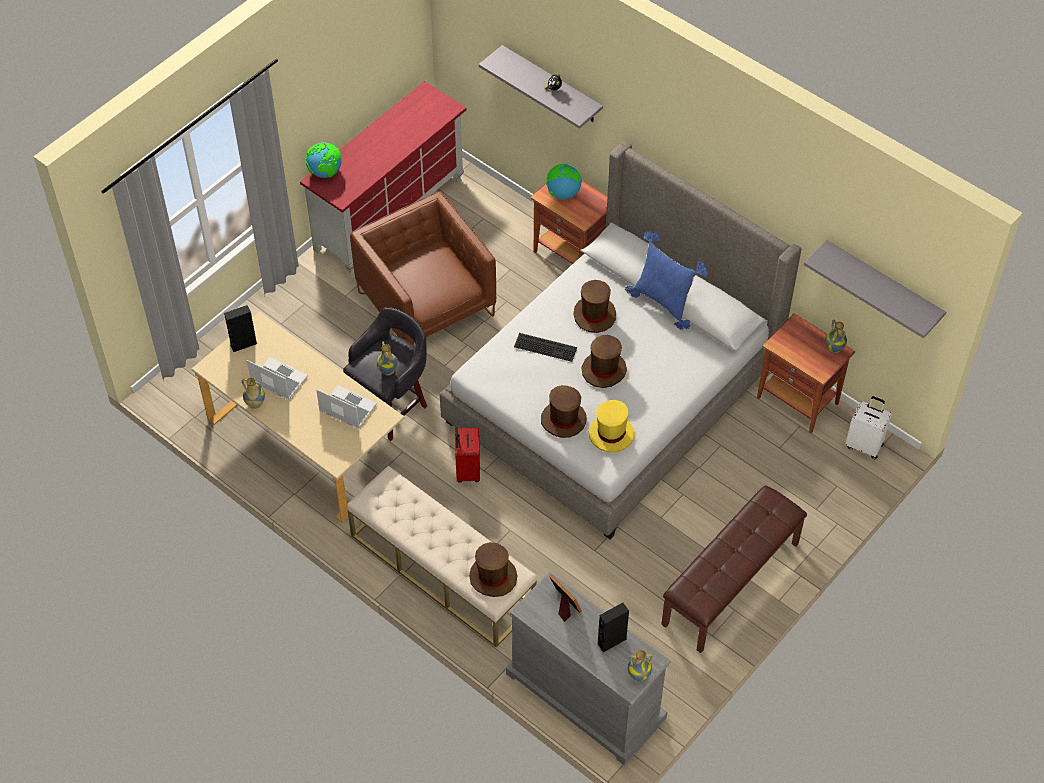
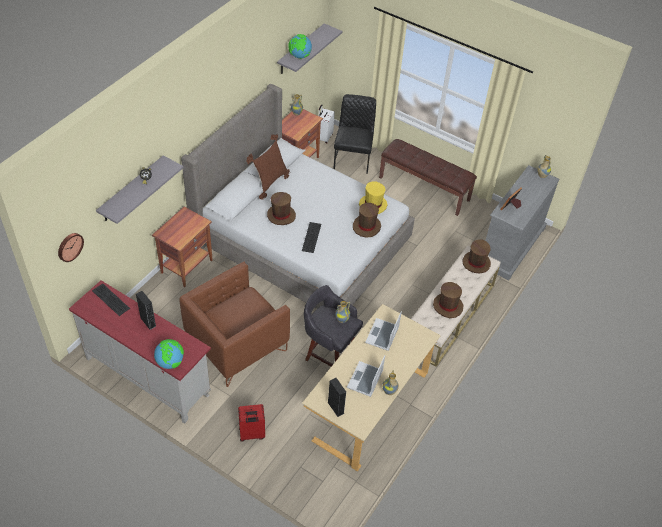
camera: 100 degrees left, 5 degrees down
(432, 116) = (109, 299): none -> keyboard
(463, 38) = (69, 246): none -> wall clock
(467, 471) = (373, 309): red suitcase -> red suitcase (252, 434)
(563, 193) = (176, 233): globe -> globe (299, 56)
(604, 370) = (325, 209): brown hat -> brown hat (447, 306)
(611, 641) = (526, 186): black speaker -> black speaker (148, 322)
(664, 305) = (268, 184): blue pillow -> brown pillow
(809, 484) = (353, 158): none -> black chair

